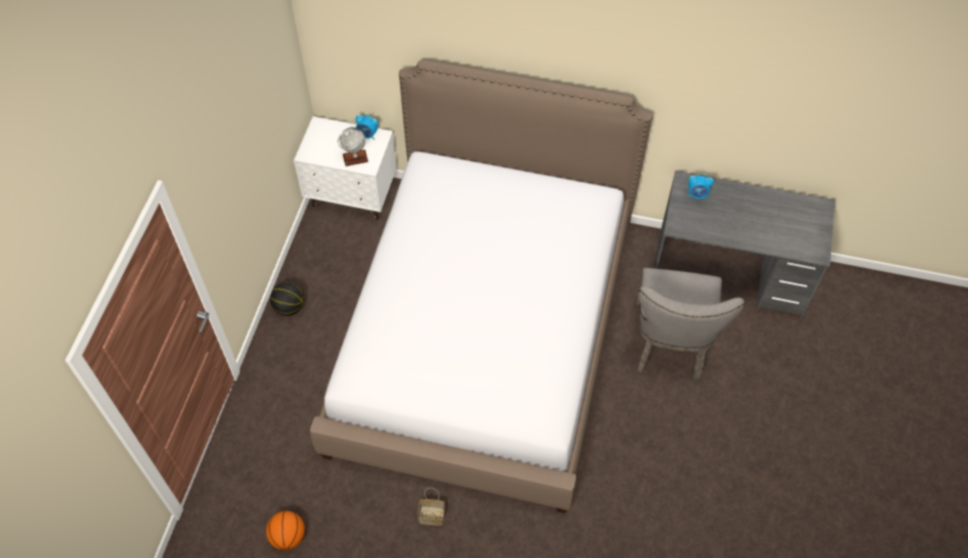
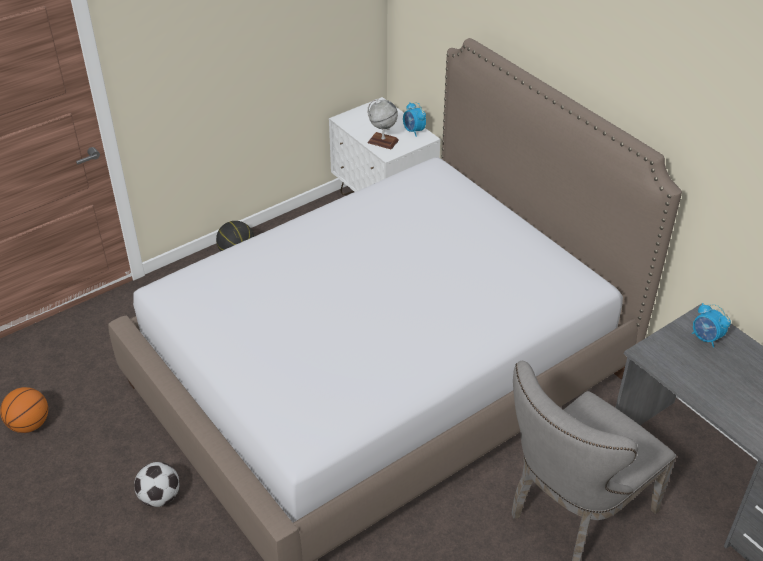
camera: 40 degrees right, 15 degrees down
(430, 516) = (160, 497): basket -> football

